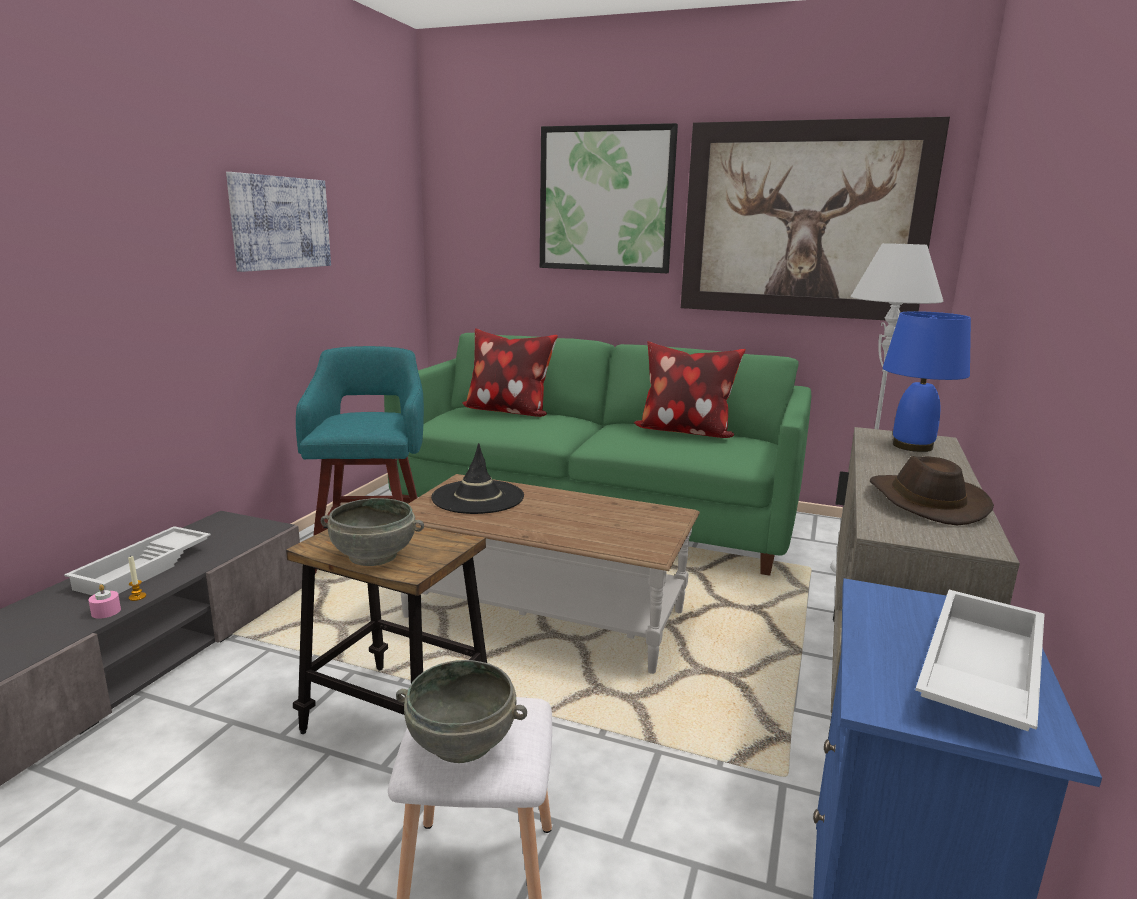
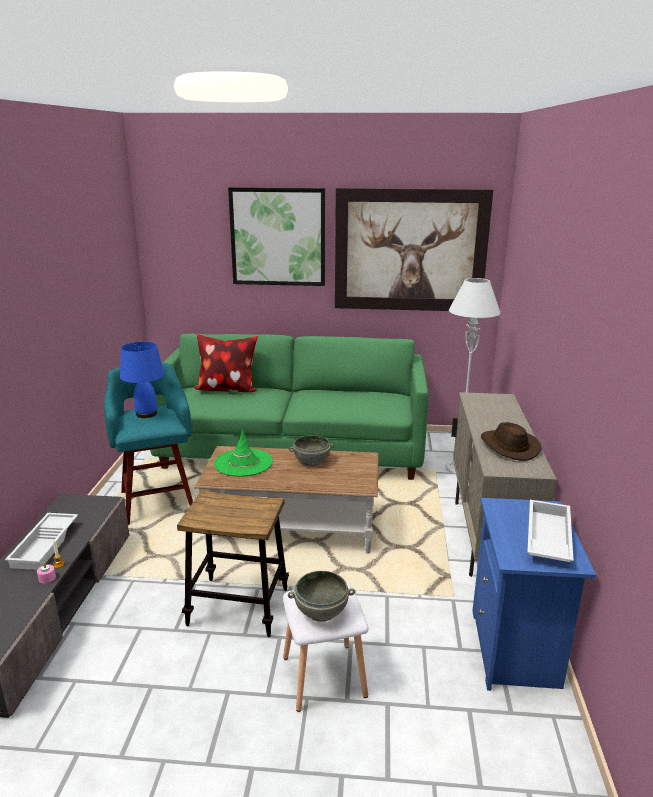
camera: 15 degrees left, 5 degrees up
(280, 223) = (69, 286): picture -> none
(373, 556) = (229, 520): grey bowl -> grey bowl (311, 461)
(477, 497) = (243, 463): black hat -> green hat
(684, 432) = (350, 394): pillow -> none
(912, 446) = (493, 405): blue table lamp -> blue table lamp (146, 414)

